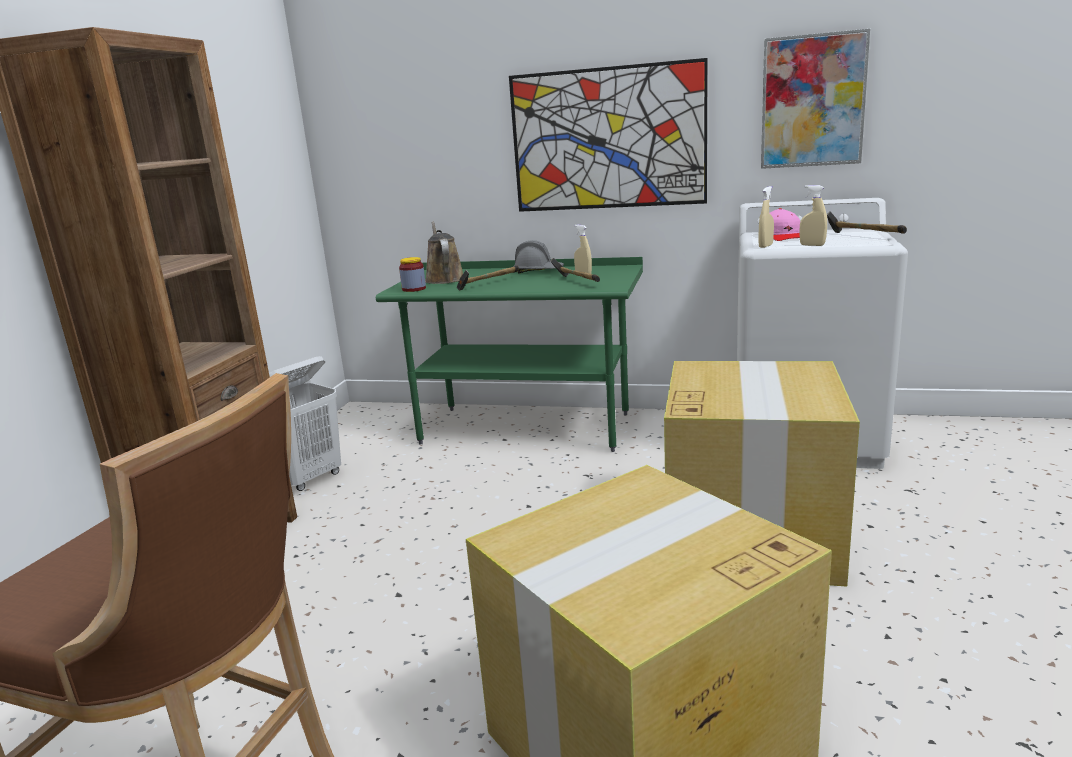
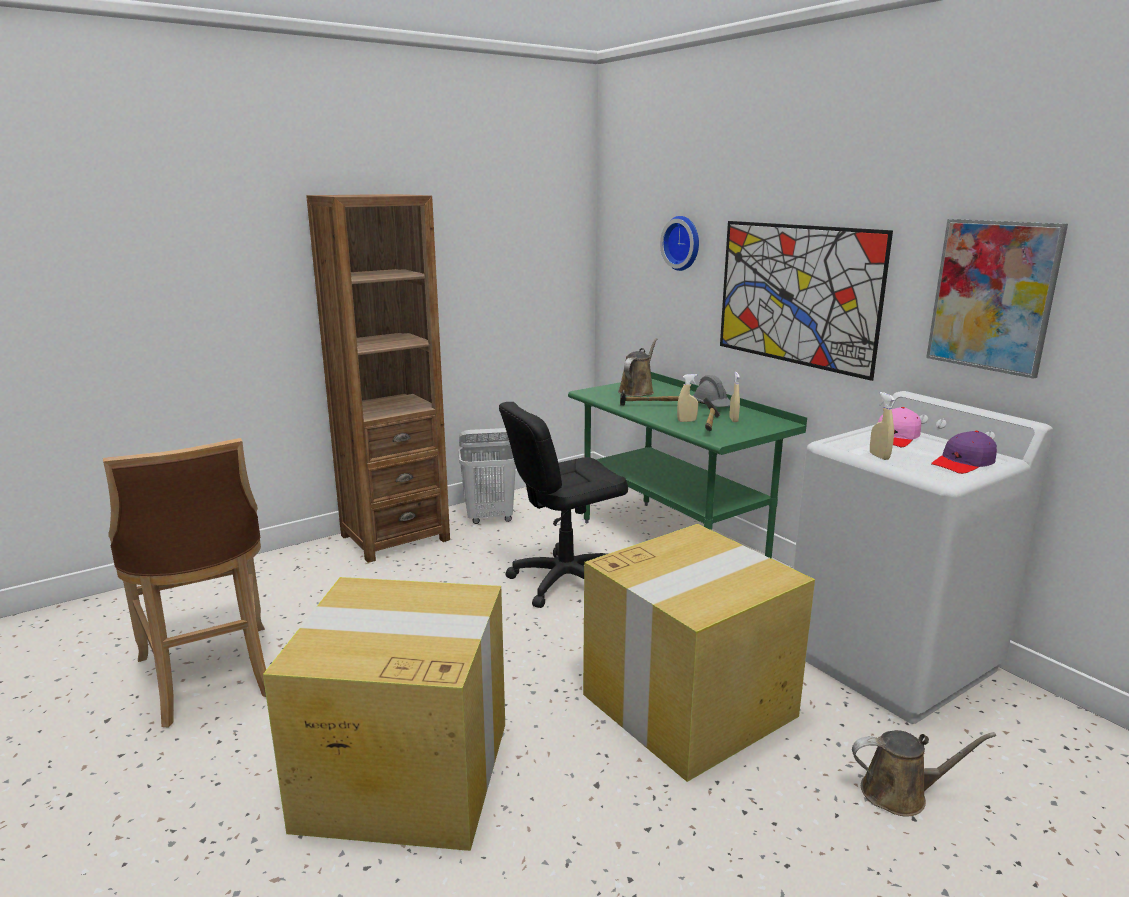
camera: 40 degrees right, 0 degrees up
(414, 289) = (599, 394): jar -> none
(447, 110) = (683, 243): none -> wall clock
(486, 497) = (565, 581): none -> black office chair
(765, 246) = (840, 443): beige spray bottle -> beige spray bottle (686, 421)
(863, 236) = (963, 463): hammer -> purple cap
(952, 511) = (900, 793): none -> brown watering can

